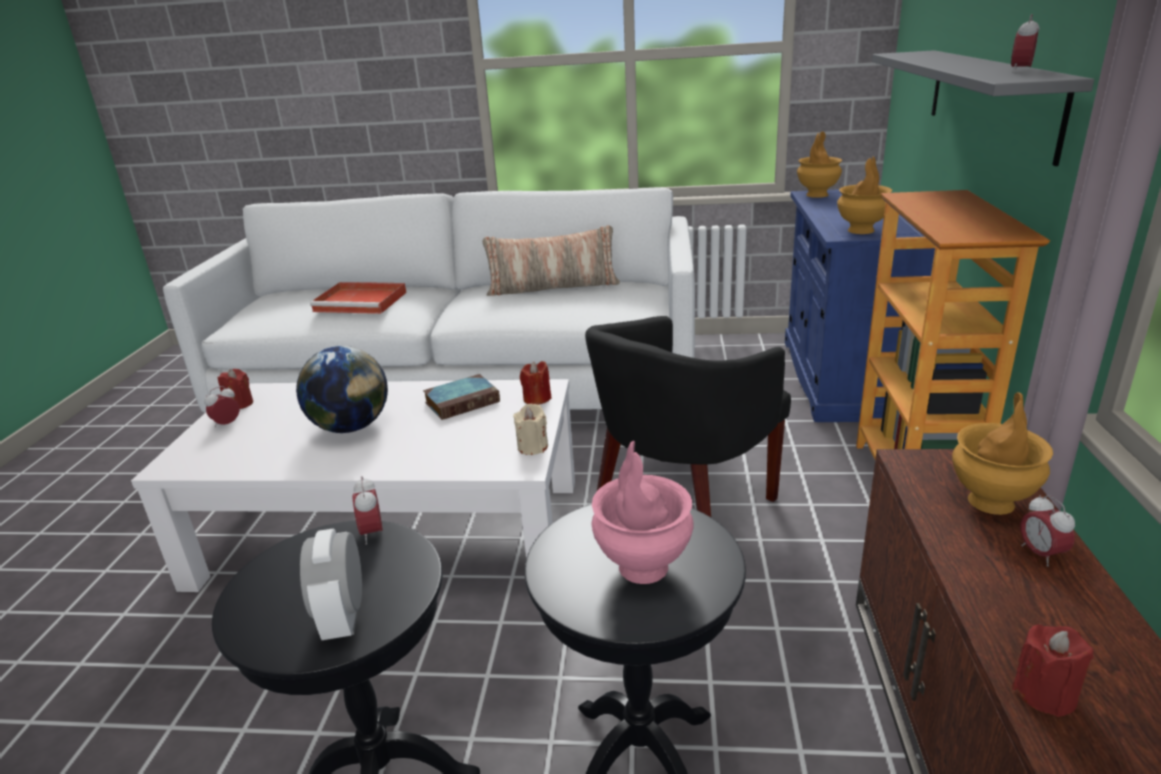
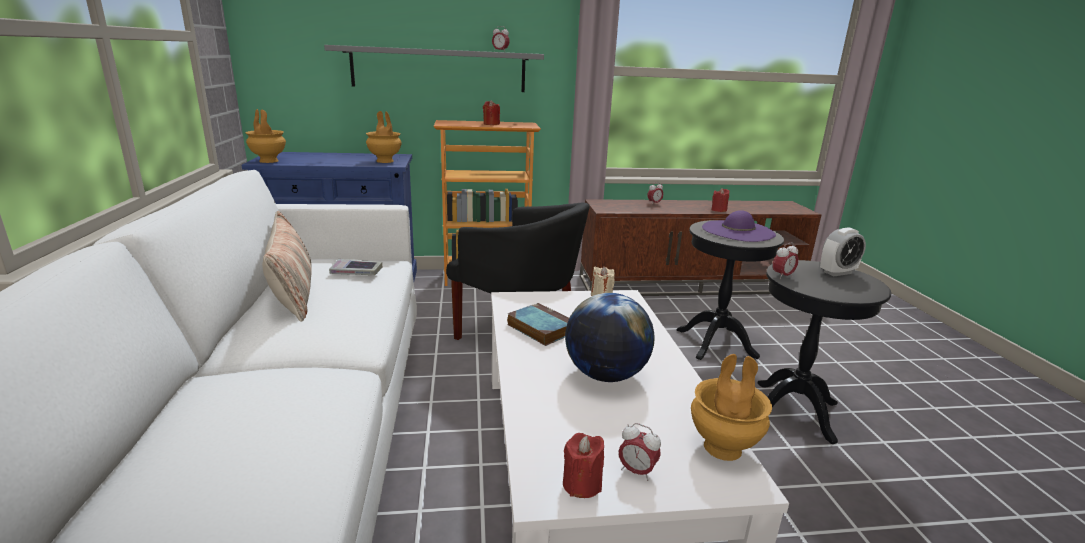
camera: 105 degrees left, 5 degrees down
(362, 301) = (264, 417): red tray -> none
(537, 399) = (529, 300): red candle -> red candle (491, 124)
(592, 302) = (356, 272): none -> book
(642, 566) = (738, 231): pink vase -> purple hat
(991, 502) = (627, 204): brown vase -> brown vase (723, 448)

